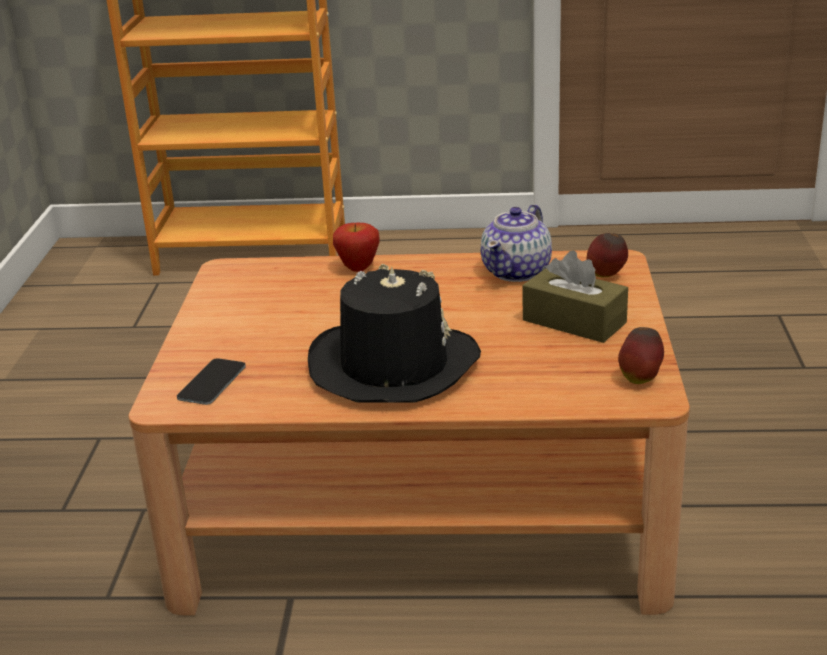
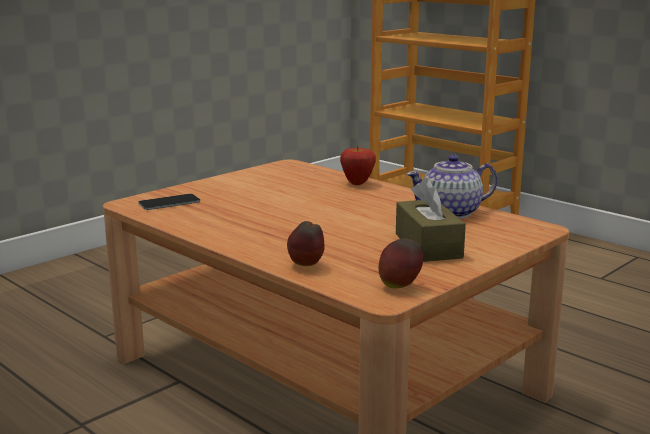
camera: 40 degrees right, 10 degrees down
(393, 365) = (269, 227): black hat -> none
(606, 276) = (509, 233): apple -> apple (306, 266)

